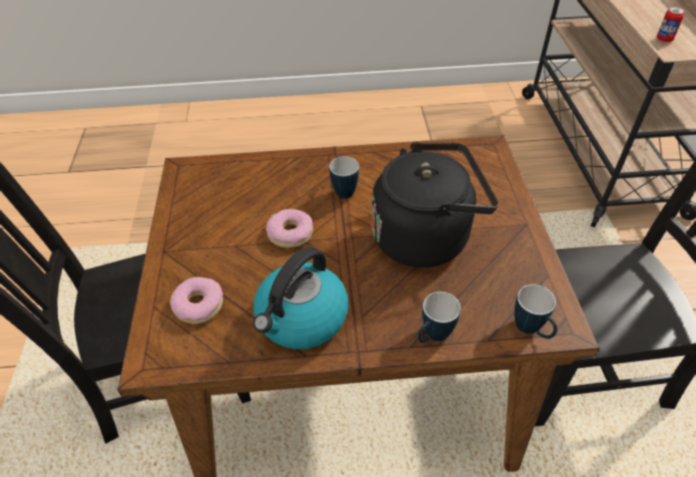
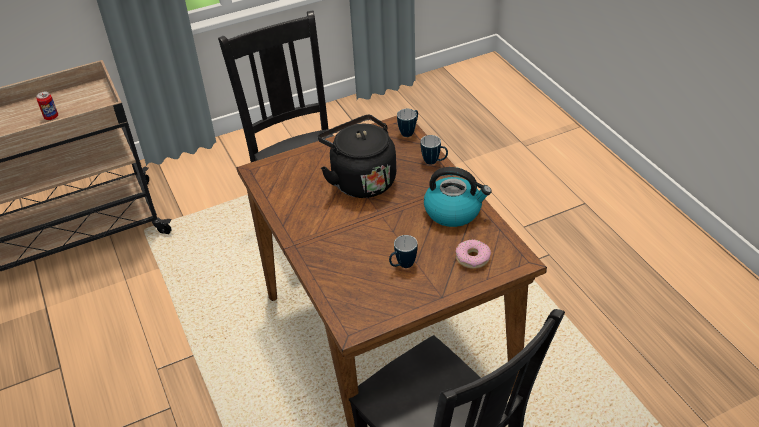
camera: 110 degrees left, 5 degrees down
(290, 233) = (390, 239): donut -> none
(343, 189) = (334, 228): mug -> mug (402, 266)

